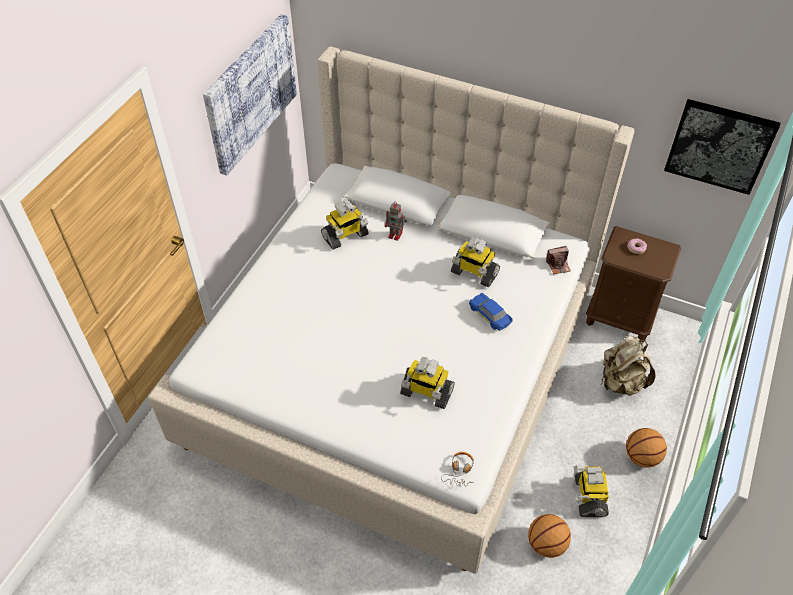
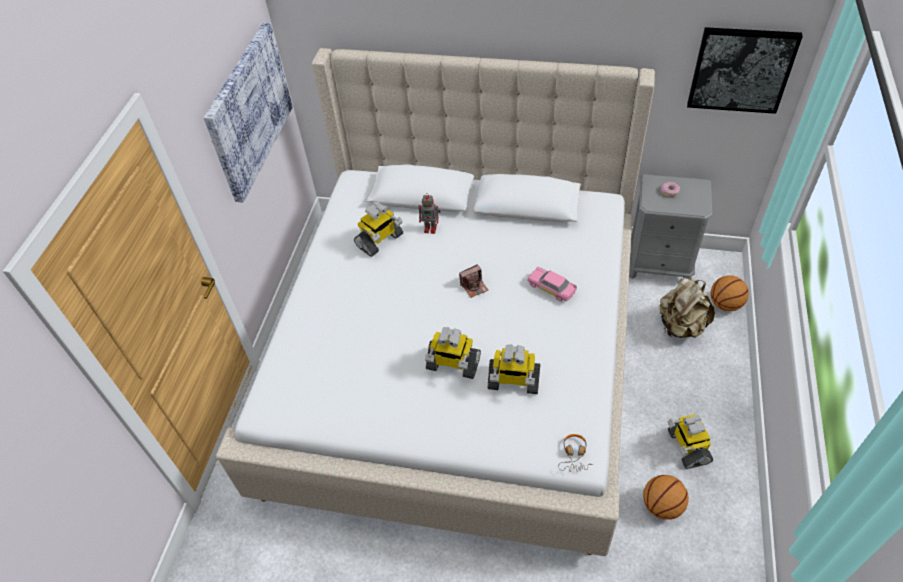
camera: 10 degrees left, 0 degrees up
(474, 273) = (522, 249): toy robot -> toy robot (452, 364)
(489, 315) = (551, 288): blue toy car -> pink toy car
(558, 265) = (602, 223): camera -> camera (474, 286)
(620, 318) = (659, 265): brown nightstand -> grey nightstand
(641, 456) = (724, 394): basketball -> basketball (725, 304)

